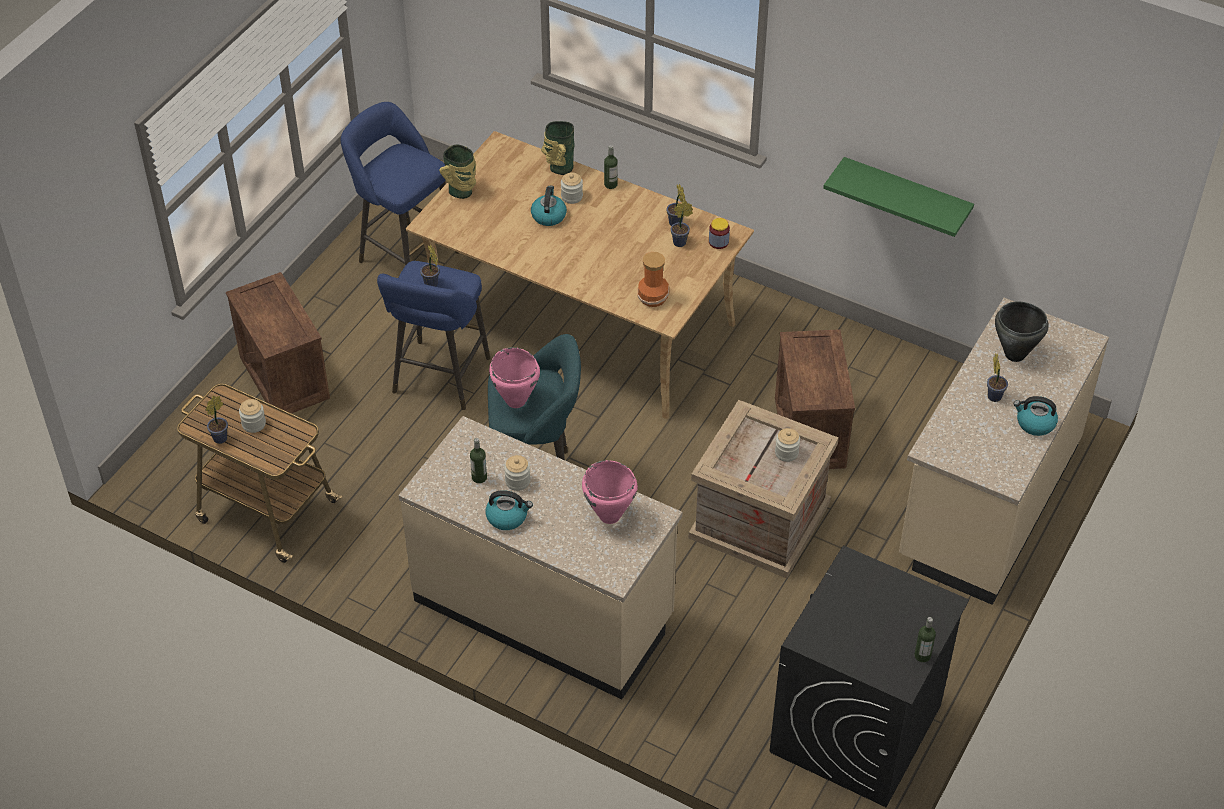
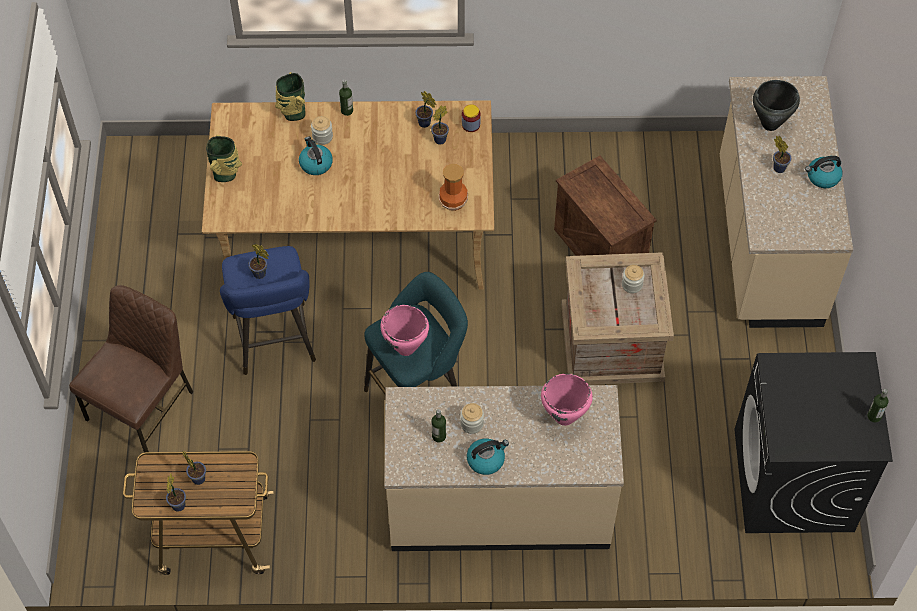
camera: 30 degrees left, 10 degrees up
(254, 424) = (197, 477): jar -> potted plant
(286, 378) = (142, 405): crate -> brown chair
(404, 254) = (164, 240): blue stool -> none
(906, 195) = (614, 22): green shelf -> none

